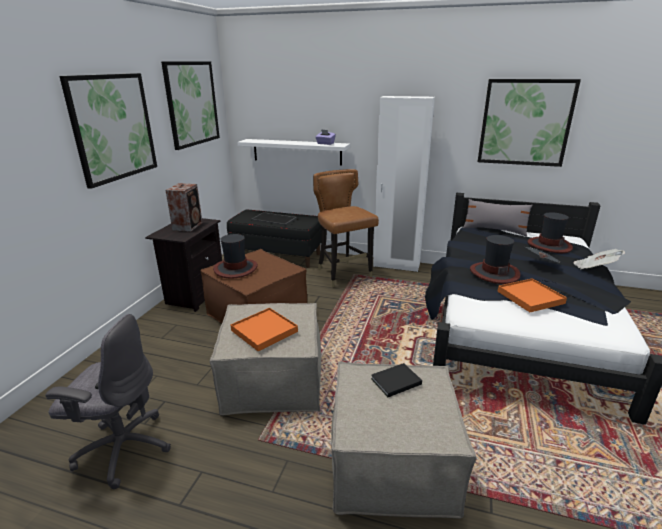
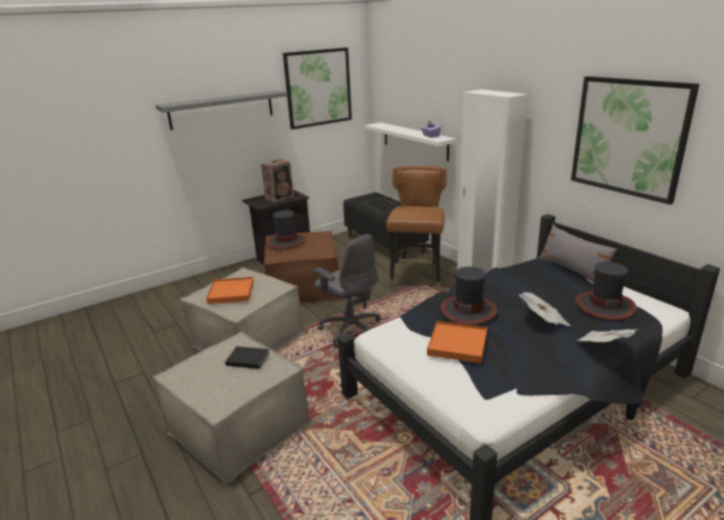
camera: 40 degrees right, 0 degrees up
(113, 127) = (222, 109): picture -> grey shelf
(123, 448) = (129, 340): grey office chair -> grey office chair (351, 330)

